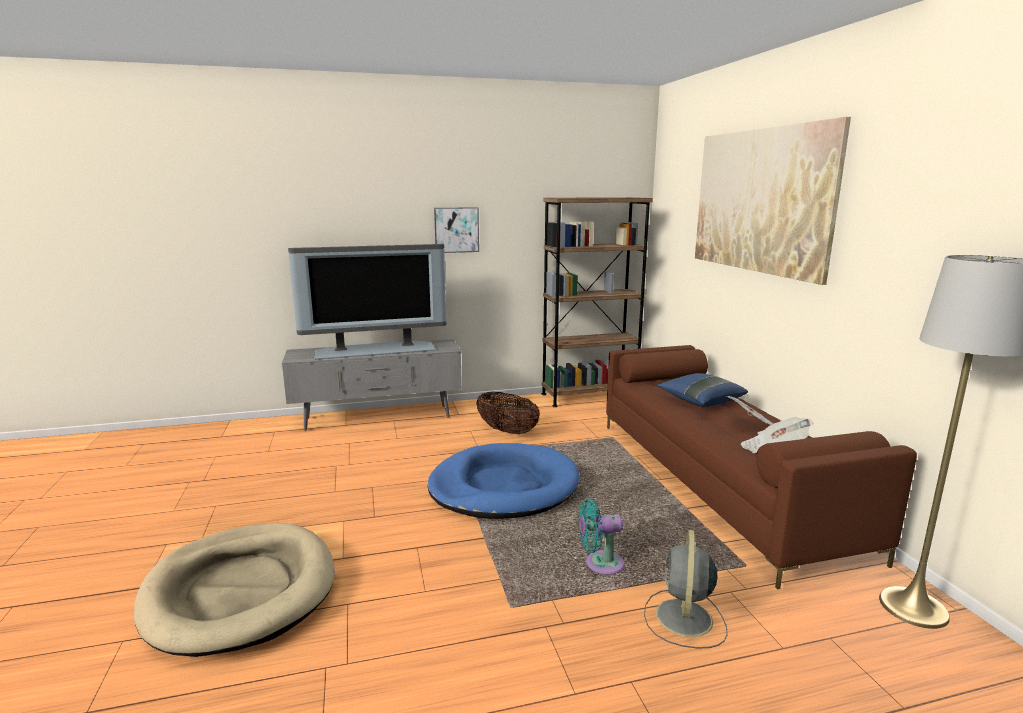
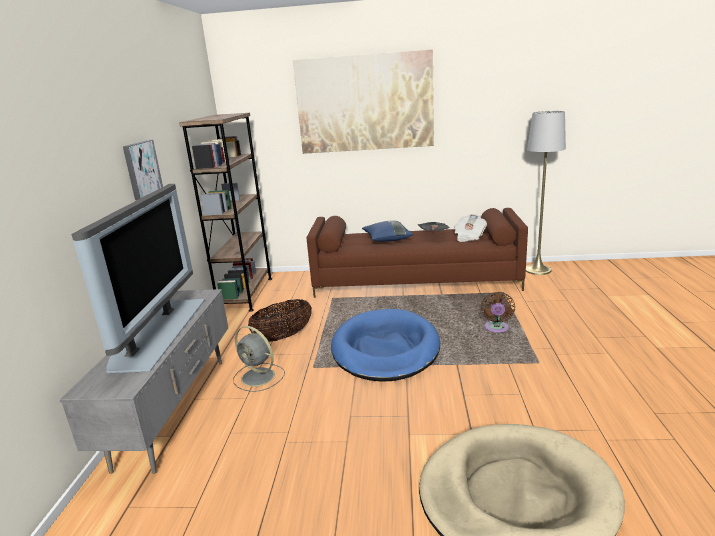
camera: 70 degrees left, 5 degrees up
(600, 564) = (496, 329): turquoise fan -> brown fan
(684, 619) = (548, 316): grey fan -> grey fan (259, 377)

